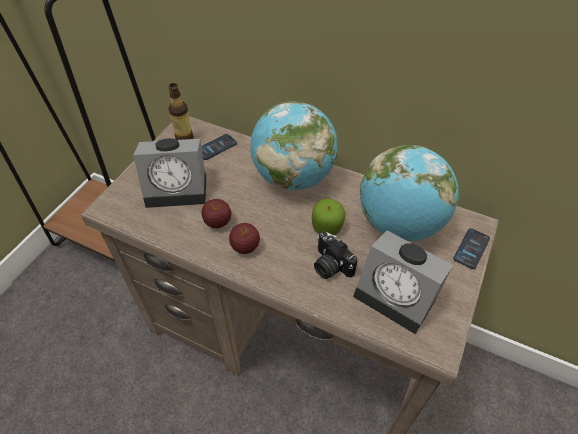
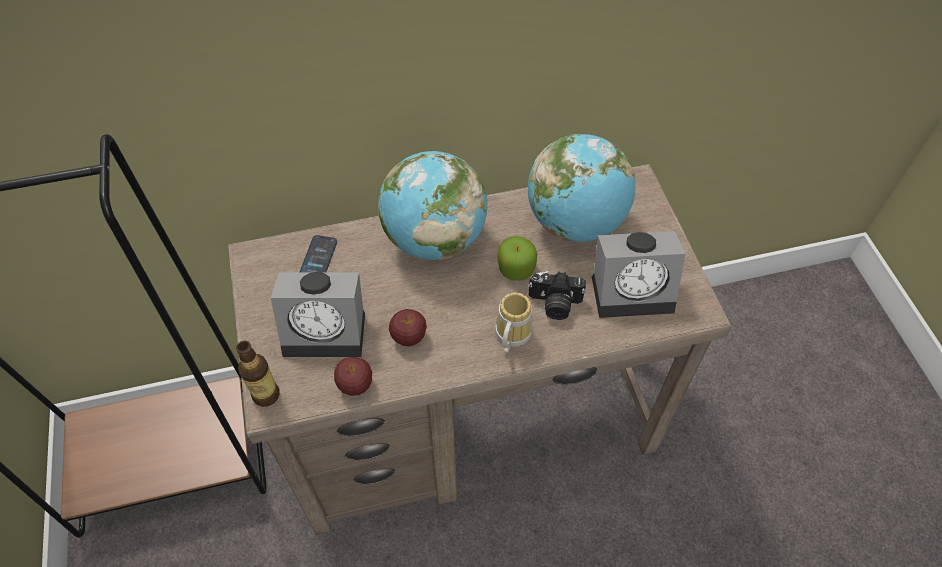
camera: 40 degrees left, 5 degrees up
(179, 188) = (328, 330): alarm clock -> alarm clock turned 45 degrees clockwise
(185, 139) = (270, 272): bottle -> bottle (266, 395)
(245, 247) = (461, 342): apple -> apple (355, 385)
(278, 265) = (509, 336): none -> mug
(471, 249) = (651, 206): phone -> none

